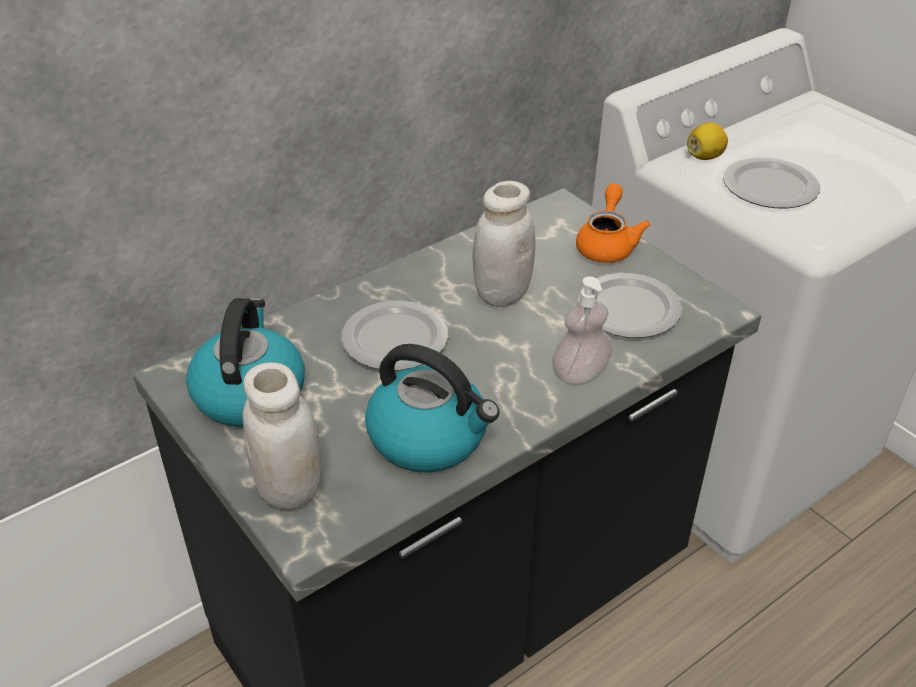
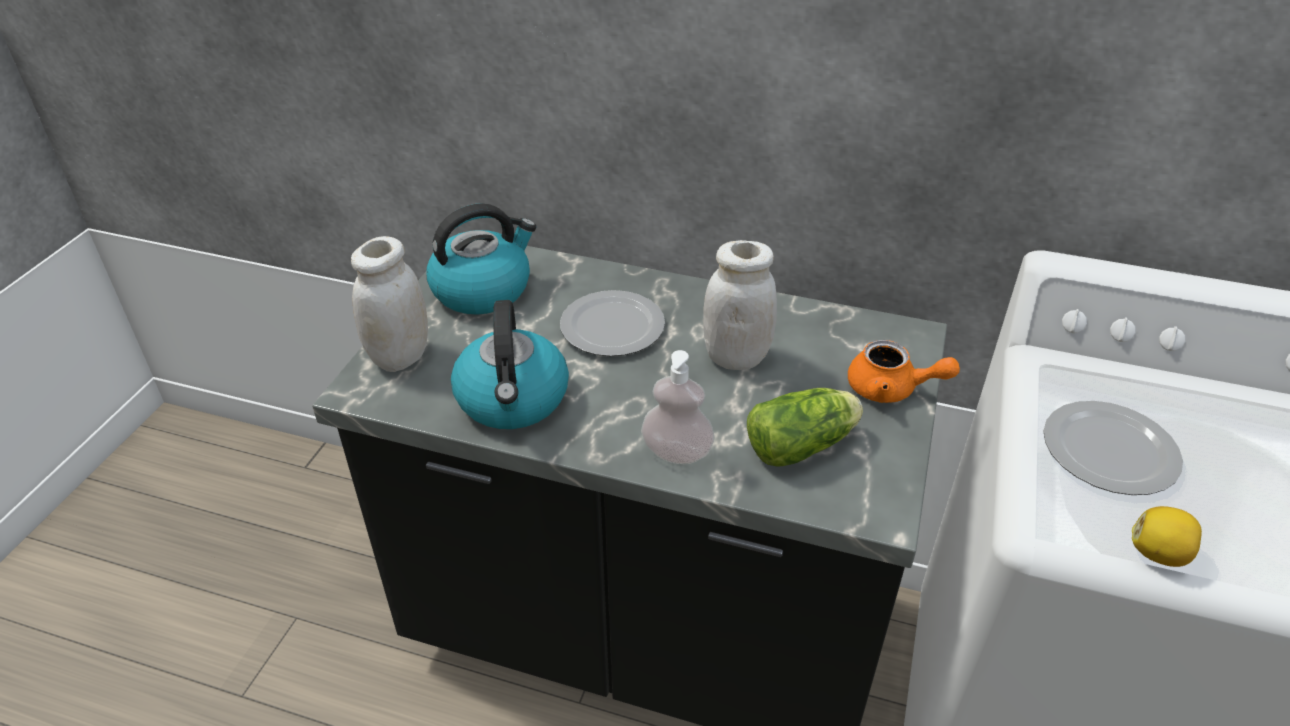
camera: 55 degrees right, 0 degrees up
(607, 244) = (891, 389): orange teapot -> orange teapot turned 45 degrees clockwise
(627, 310) = (804, 445): plate -> lettuce
(705, 157) = (1095, 379): lemon -> lemon (1158, 554)

